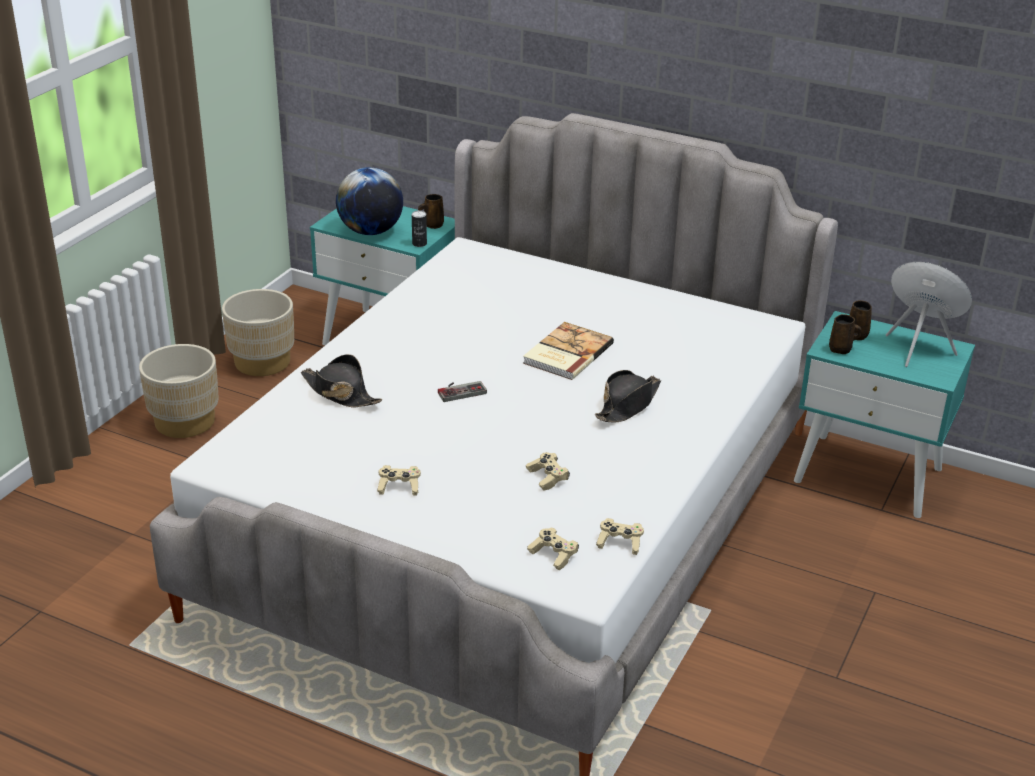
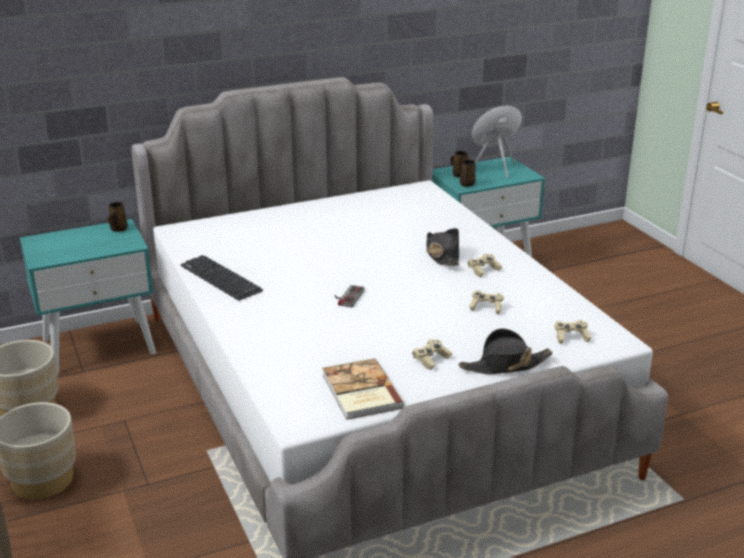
camera: 50 degrees left, 5 degrees down
(340, 393) = (283, 338): black hat -> black hat (505, 365)
(371, 231) = (83, 251): globe -> none
(406, 313) = (221, 278): none -> keyboard
(419, 244) = (134, 242): can -> none
(566, 353) = (358, 249): book -> book (360, 392)
(620, 543) = (582, 313): beige game controller -> beige game controller (483, 270)

